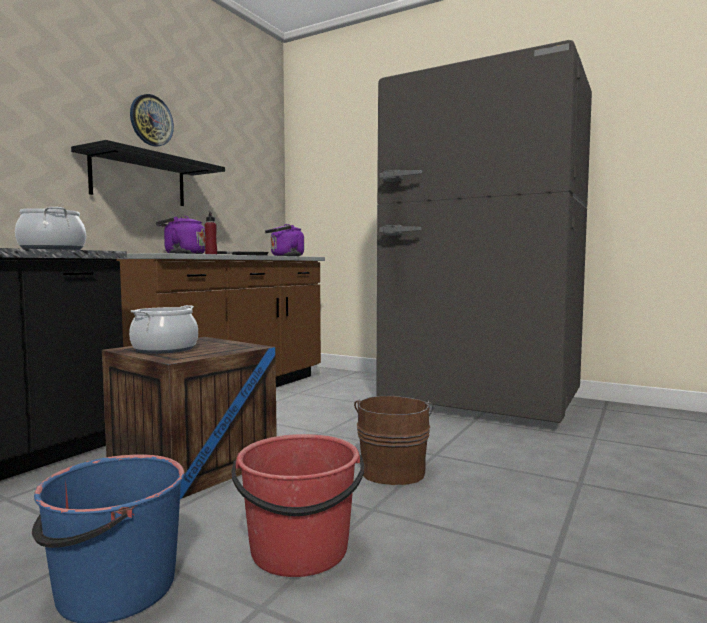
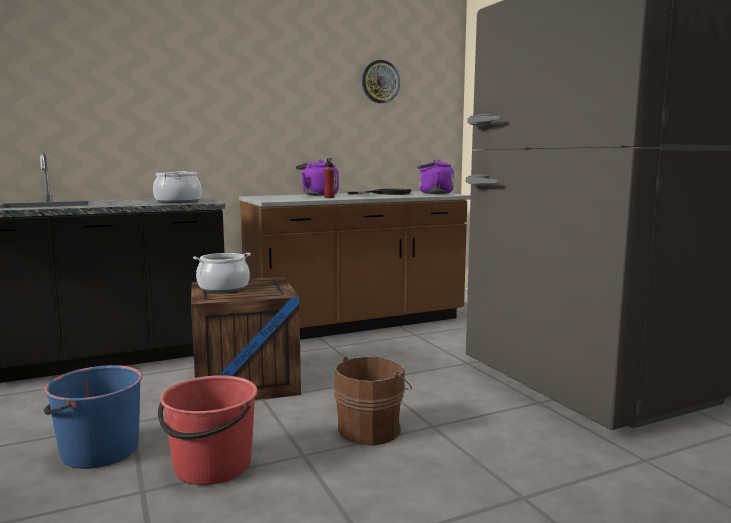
camera: 35 degrees right, 5 degrees up
(139, 180) = (287, 129): black shelf -> none
(151, 120) = (300, 73): wall clock -> wall clock (380, 82)

